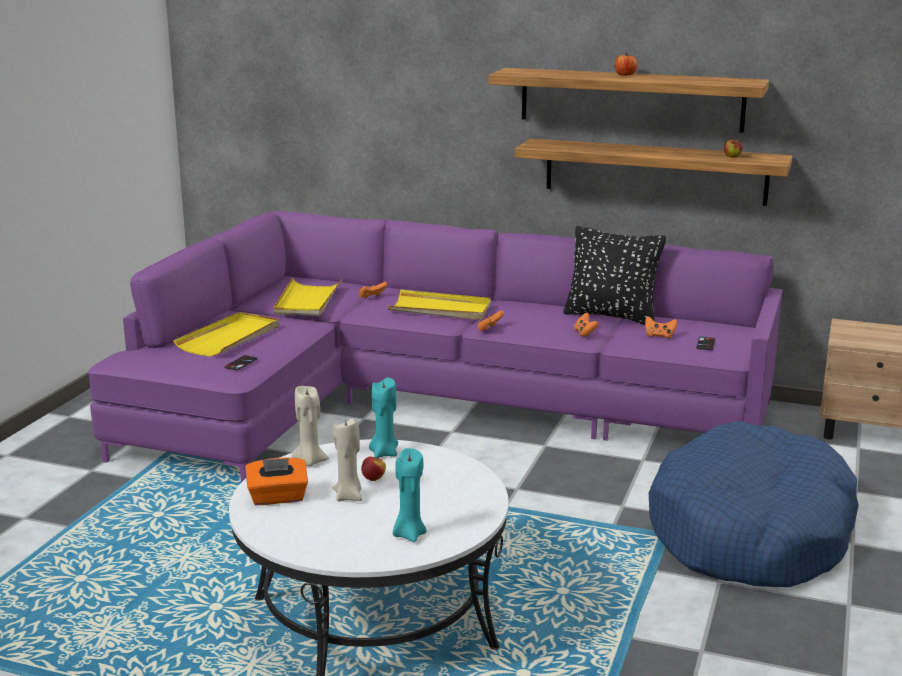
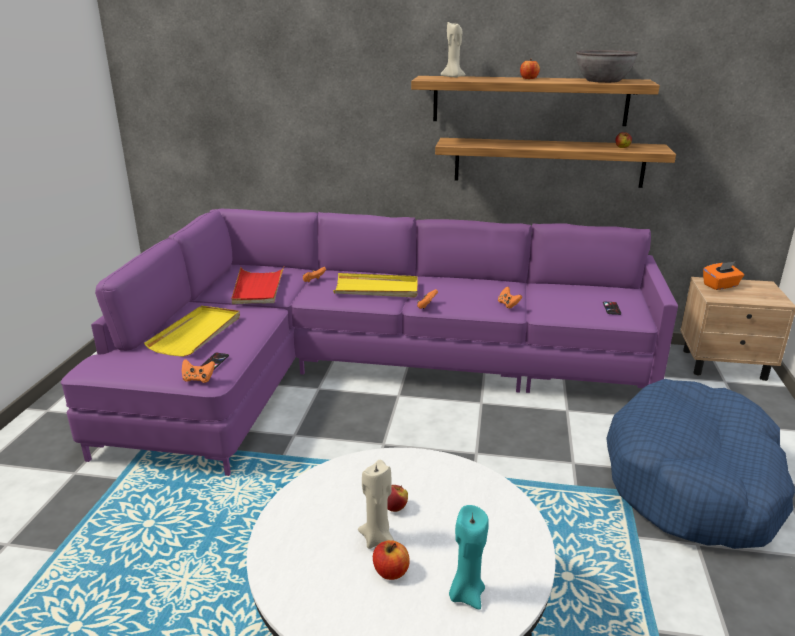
camera: 10 degrees left, 5 degrees up
(278, 498) = (300, 551): orange tissue box -> orange tissue box (720, 286)
(307, 301) = (258, 288): yellow tray -> red tray
(309, 461) = (319, 489): beige candle -> beige candle (453, 77)
(350, 516) = (390, 572): none -> apple
(384, 453) = (392, 468): turquoise candle -> none
(611, 316) = (520, 286): black pillow -> none
(659, 336) = (570, 303): orange game controller -> orange game controller (198, 379)
(706, 80) = (603, 81): none -> grey bowl

